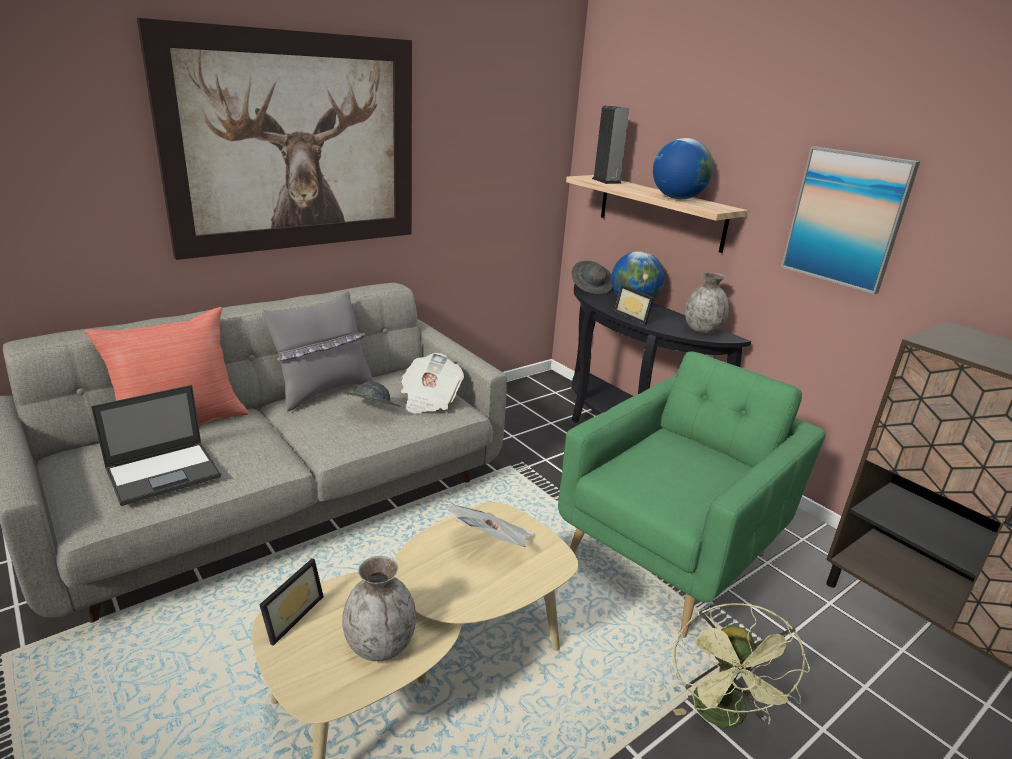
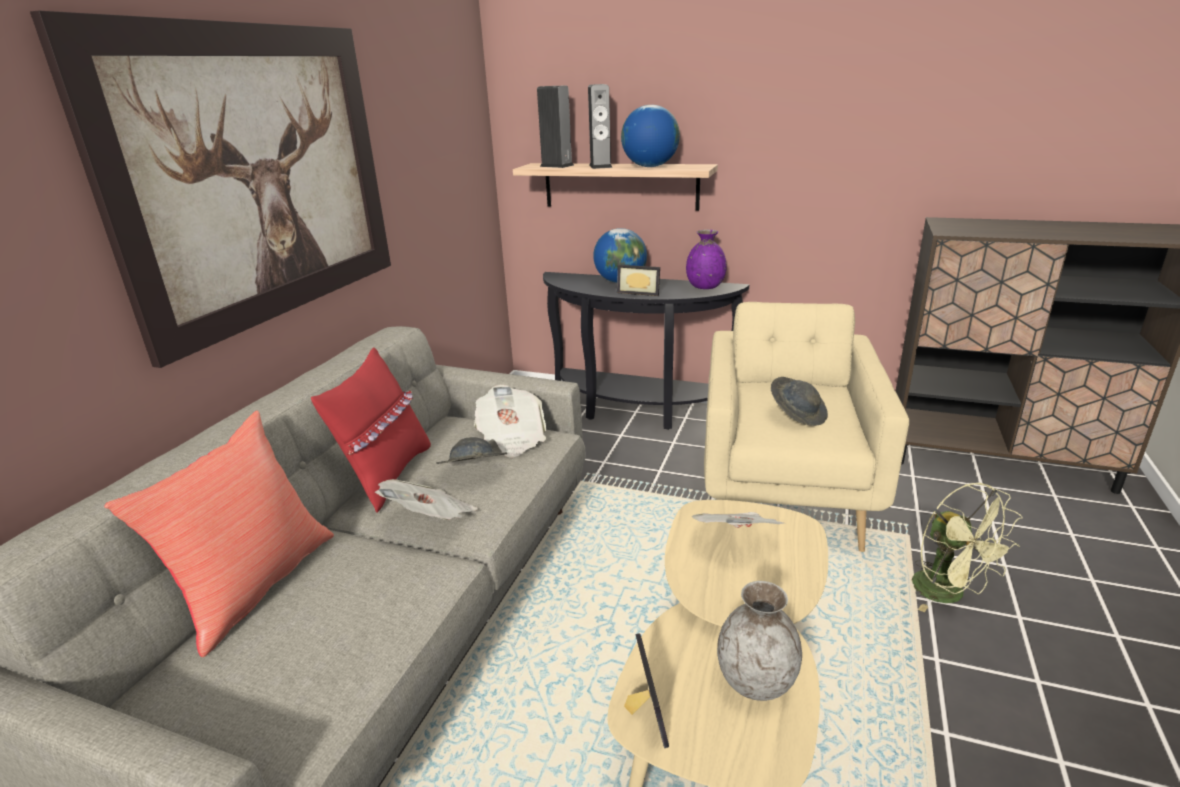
camera: 30 degrees left, 0 degrees up
(165, 472) = (326, 644): laptop -> none
(308, 430) = (431, 519): none -> newspaper
(323, 391) = (387, 475): grey pillow -> red pillow
(591, 288) = (566, 279): grey hat -> grey hat (798, 414)
(639, 189) = (600, 166): none -> speaker
(673, 554) = (785, 492): green armchair -> beige armchair
(702, 330) = (705, 287): grey vase -> purple vase
(846, 218) = (817, 152): picture -> none

